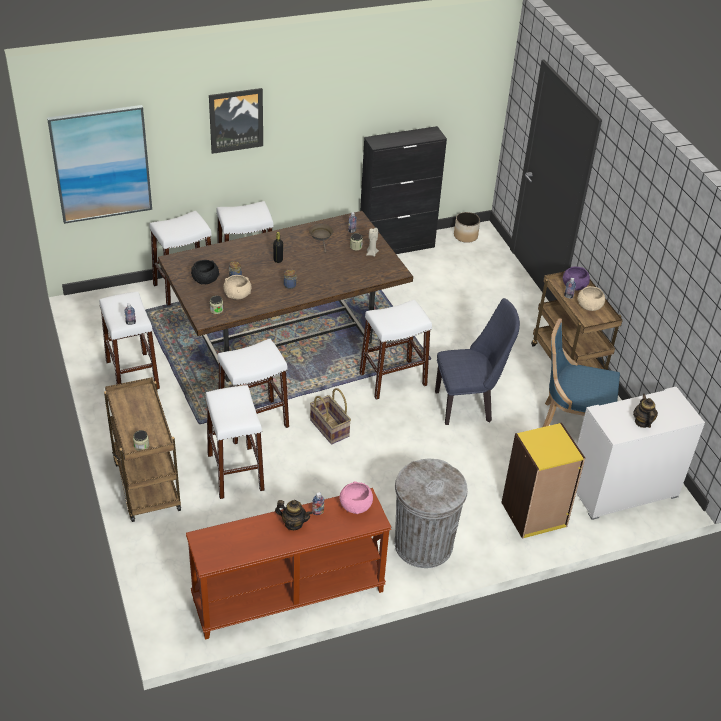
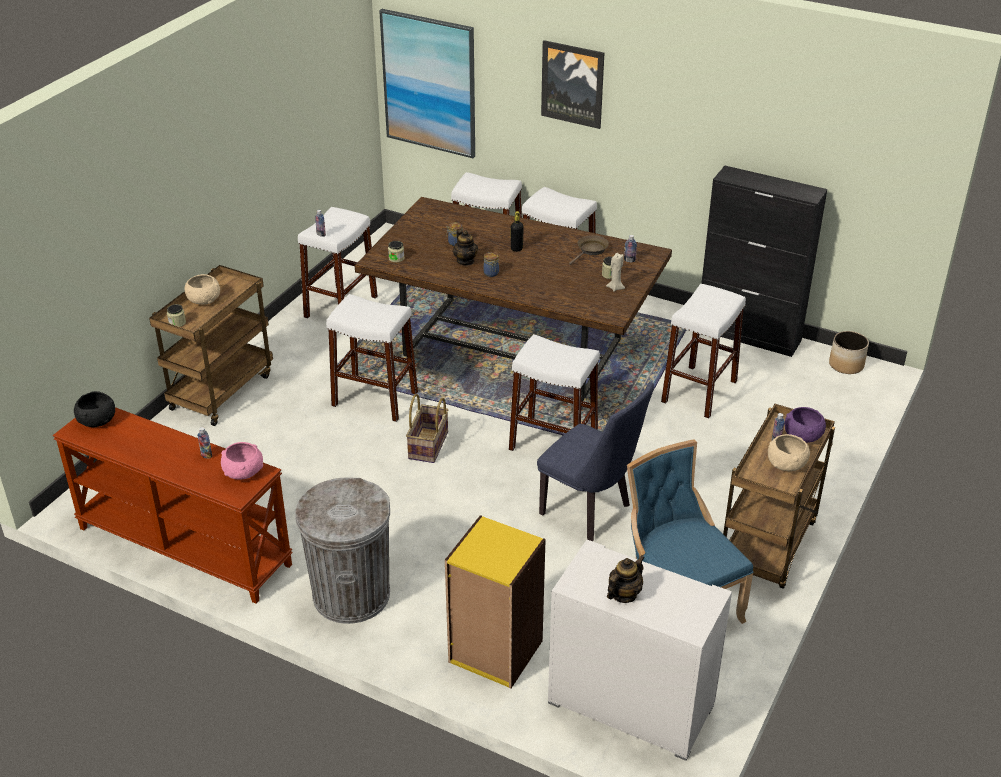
camera: 50 degrees right, 5 degrees down
(205, 279) = (428, 231): black bowl -> black bowl (97, 420)
(235, 472) = (298, 427): white stool -> white stool (699, 391)
(237, 294) = (434, 256): beige bowl -> beige bowl (204, 299)
(293, 523) = (175, 450): teapot -> teapot (465, 261)

